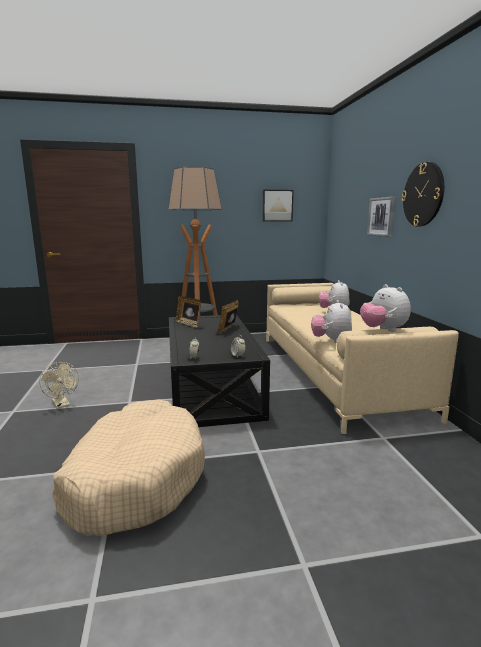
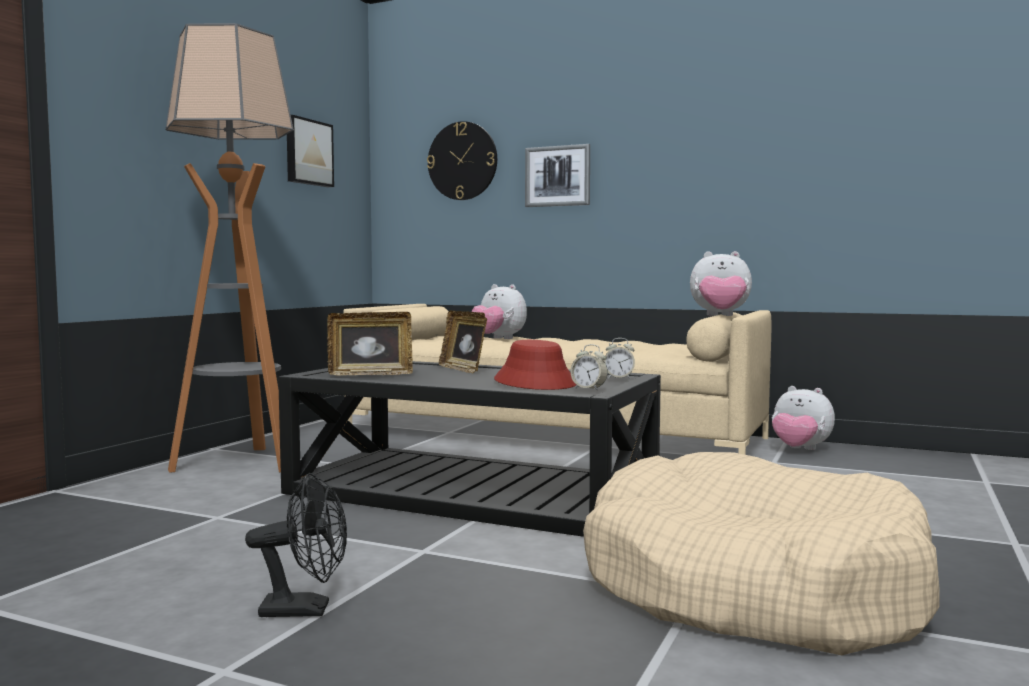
camera: 55 degrees left, 10 degrees down
(62, 404) = (306, 609): beige fan -> black fan
(205, 347) = (535, 382): none -> red hat
(331, 340) = (640, 351): plush toy -> plush toy (800, 449)
(423, 194) = (657, 141): wall clock -> wall clock (462, 161)

